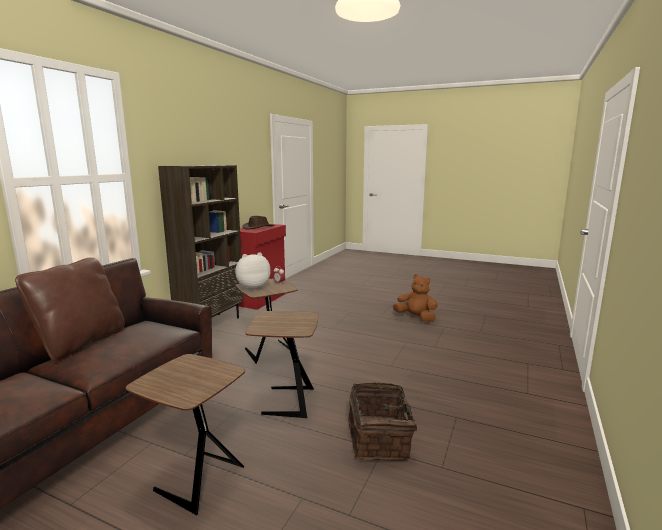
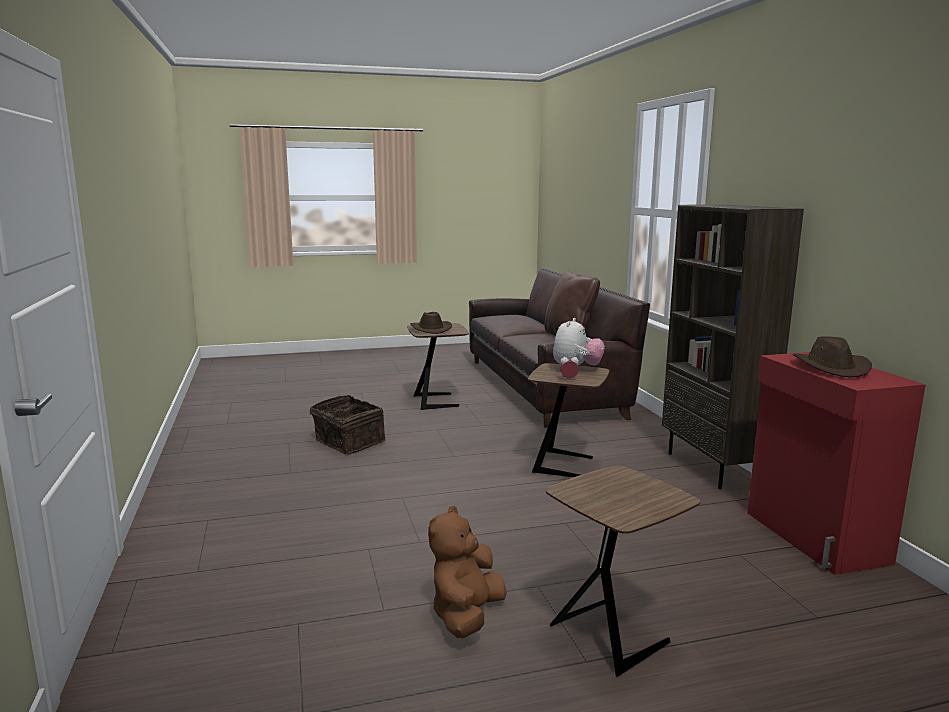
camera: 140 degrees right, 0 degrees up
(197, 379) = (430, 329): none -> brown hat
(286, 402) = (455, 438): brown side table -> brown side table (612, 633)
(416, 317) = (466, 616): brown plush toy -> brown plush toy turned 120 degrees clockwise

